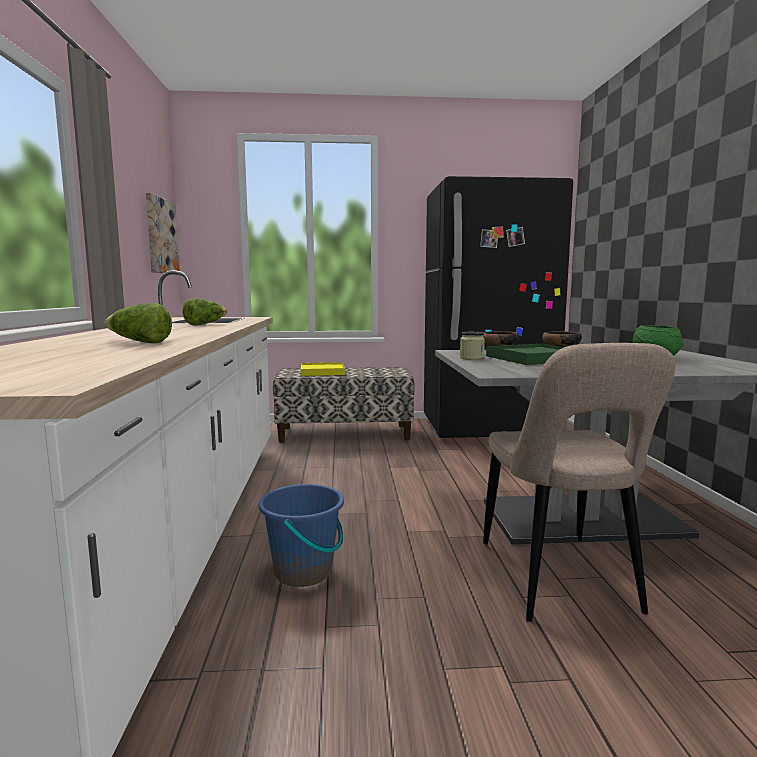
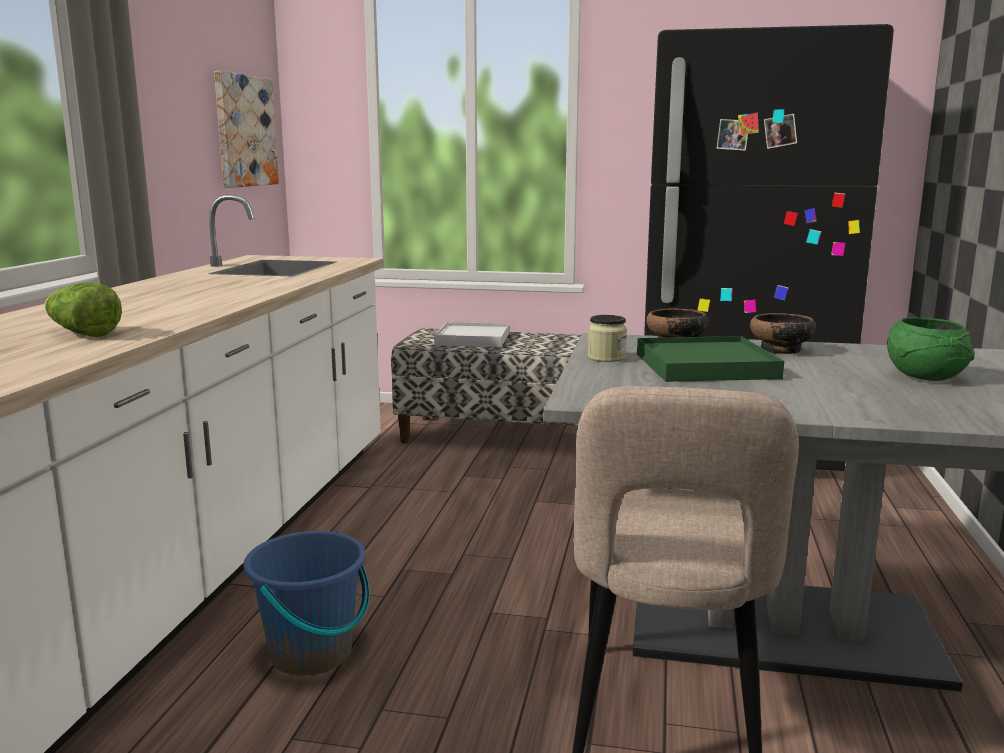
camera: 15 degrees right, 5 degrees up
(205, 324) = (248, 281): lettuce -> none
(322, 372) = (472, 339): yellow tray -> white tray

